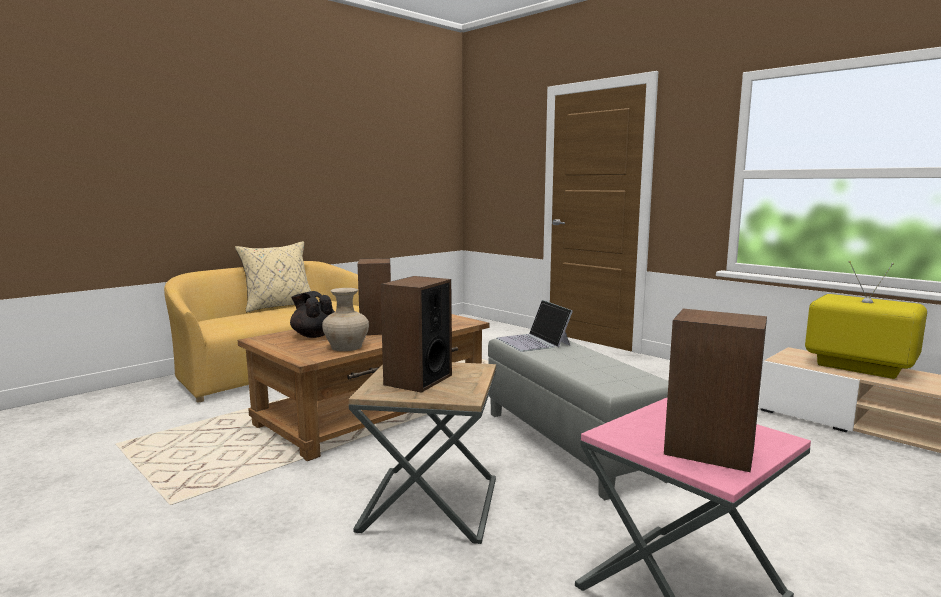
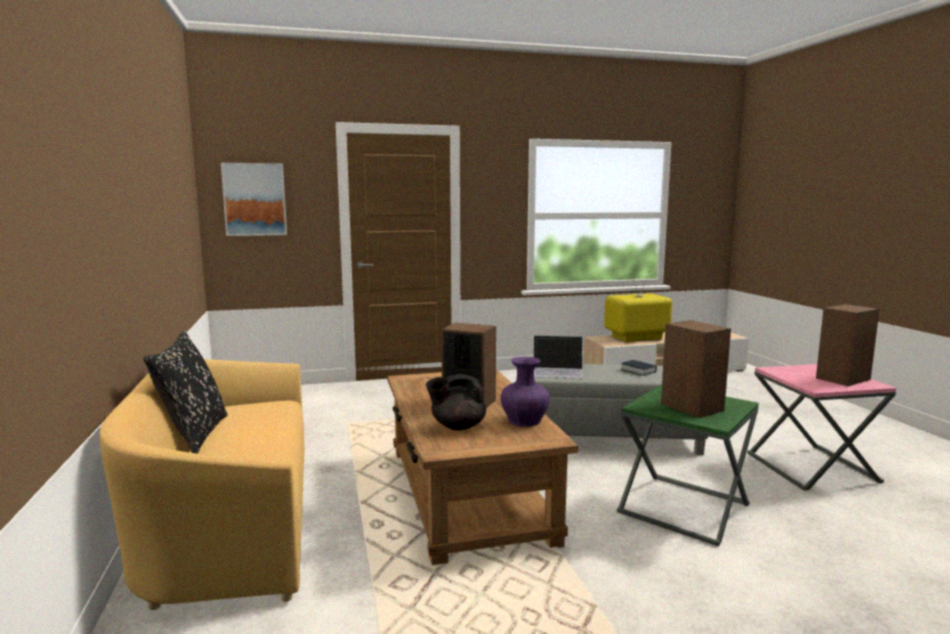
camera: 60 degrees left, 0 degrees up
(278, 306) = (193, 435): beige pillow -> black pillow
(345, 347) = (524, 421): beige vase -> purple vase
(430, 504) = (683, 508): brown side table -> green side table
(491, 161) = (254, 199): none -> picture
(596, 366) = (638, 371): none -> book

